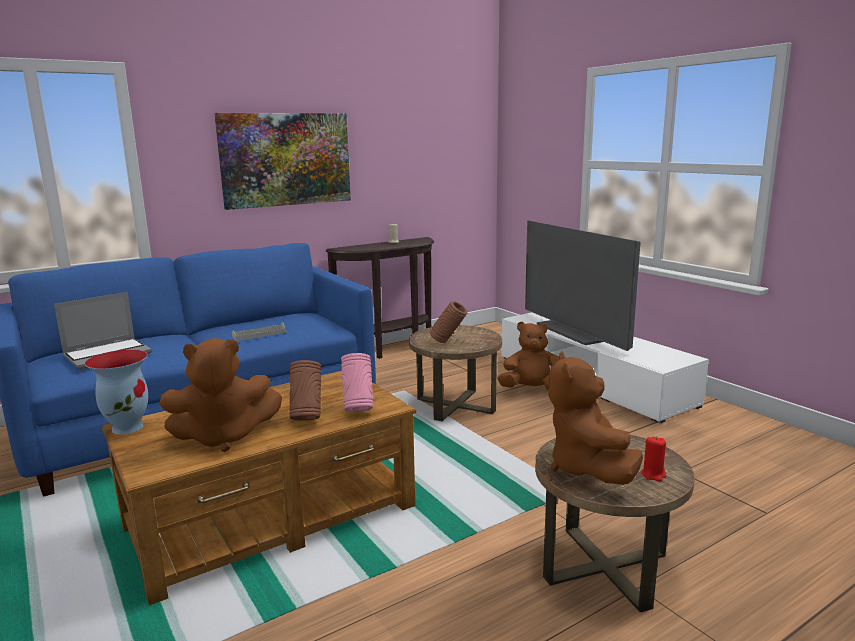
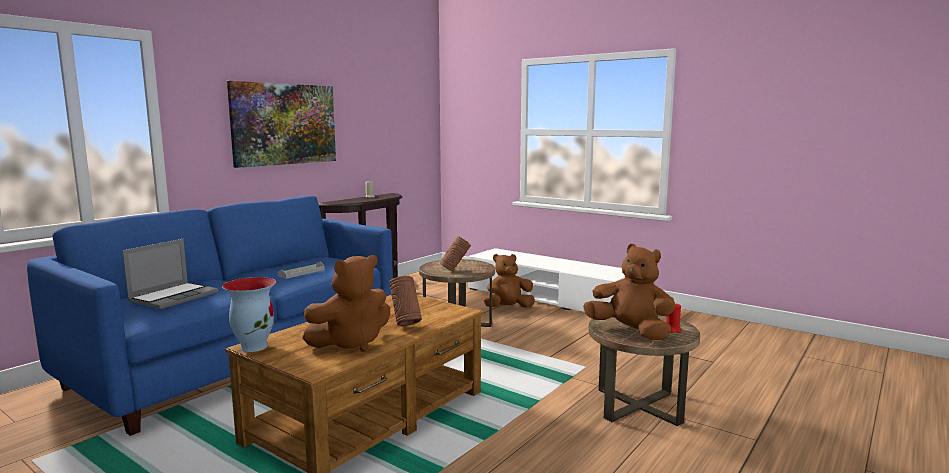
camera: 20 degrees left, 5 degrees down
(358, 409) = (440, 315): pink vase -> none
(576, 331) = (532, 260): television -> none
(587, 469) = (630, 332): brown plush toy -> brown plush toy turned 150 degrees clockwise

